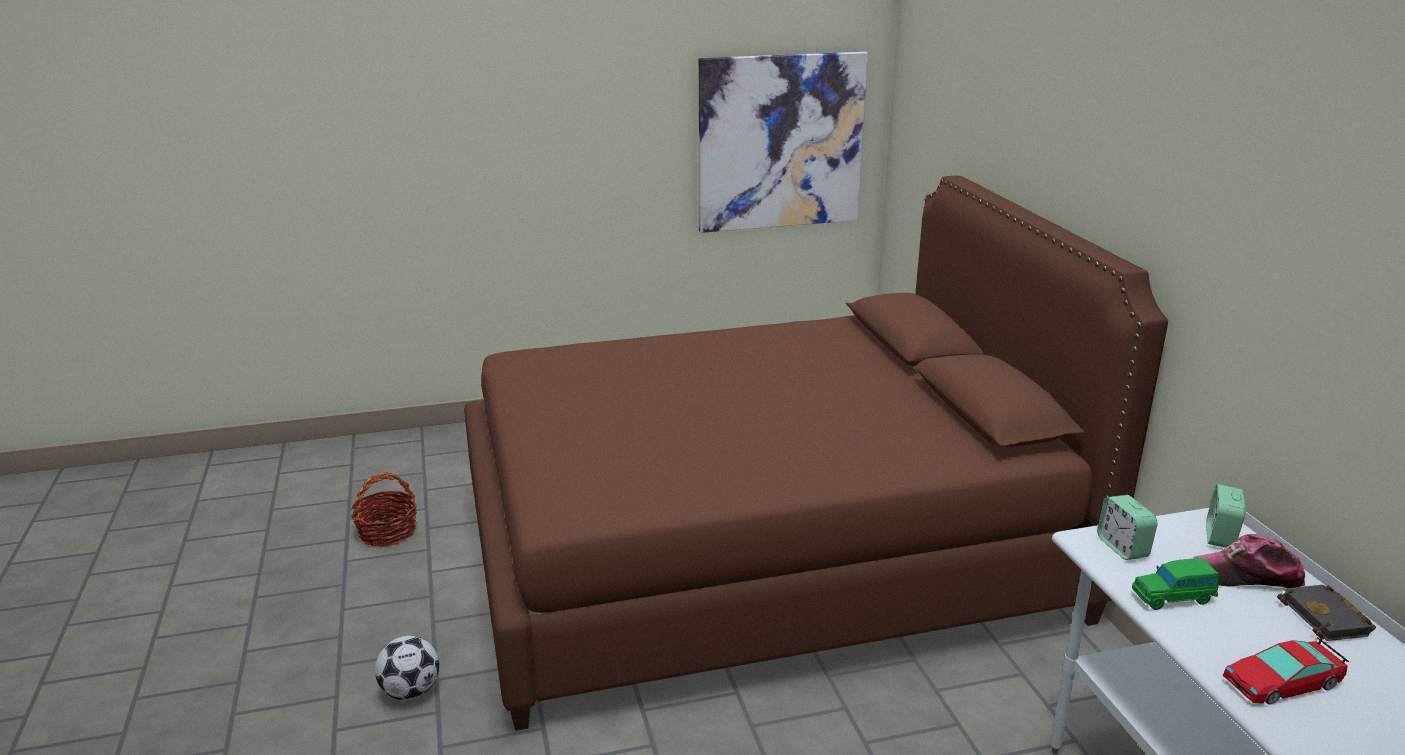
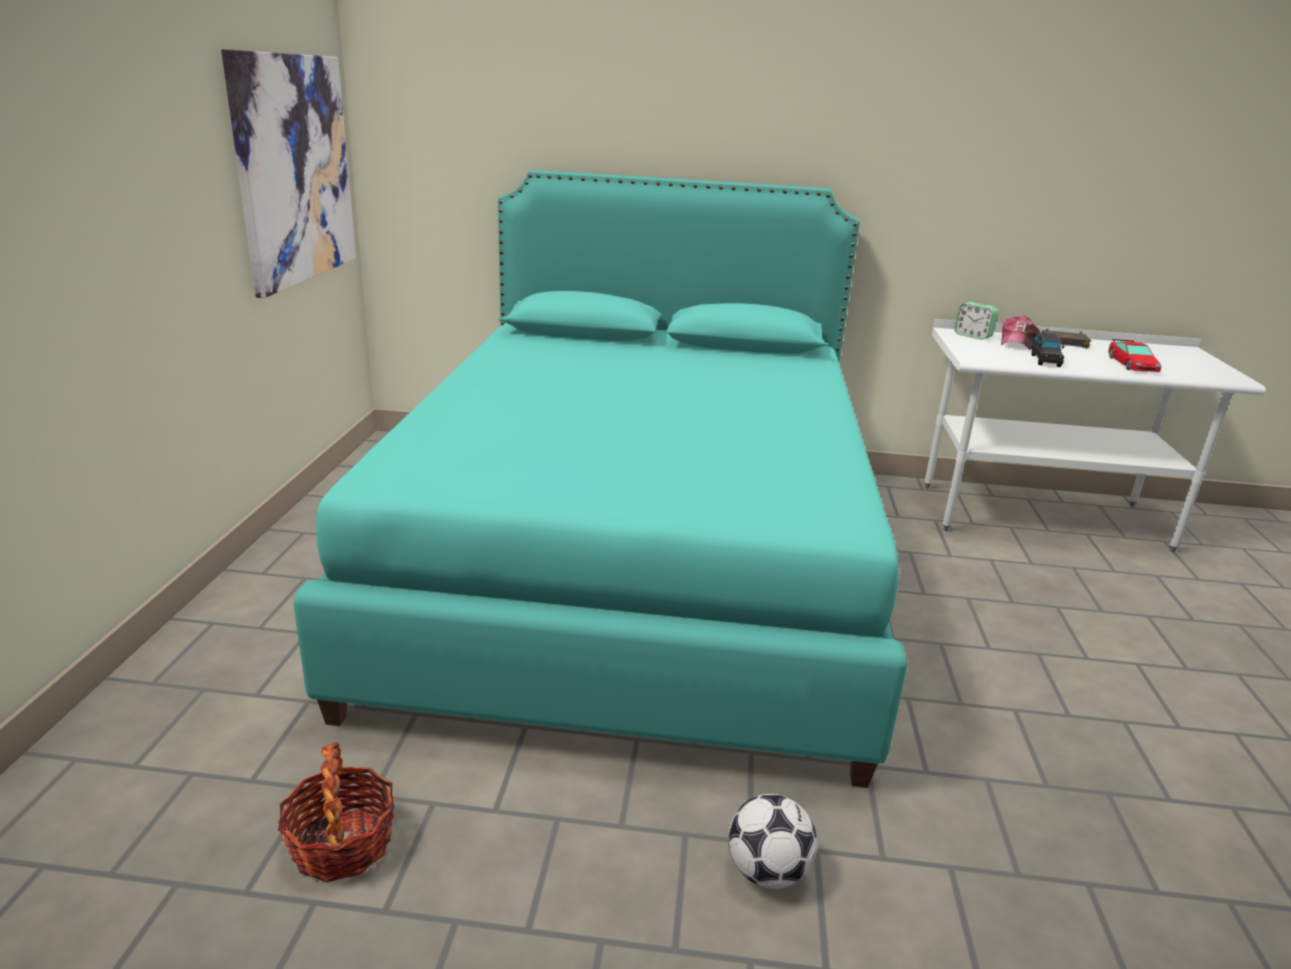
camera: 70 degrees left, 0 degrees up
(759, 551) = (635, 565): brown bed -> turquoise bed
(1122, 547) = (984, 355): alarm clock -> none
(1174, 597) = (1045, 360): green toy car -> black toy car

